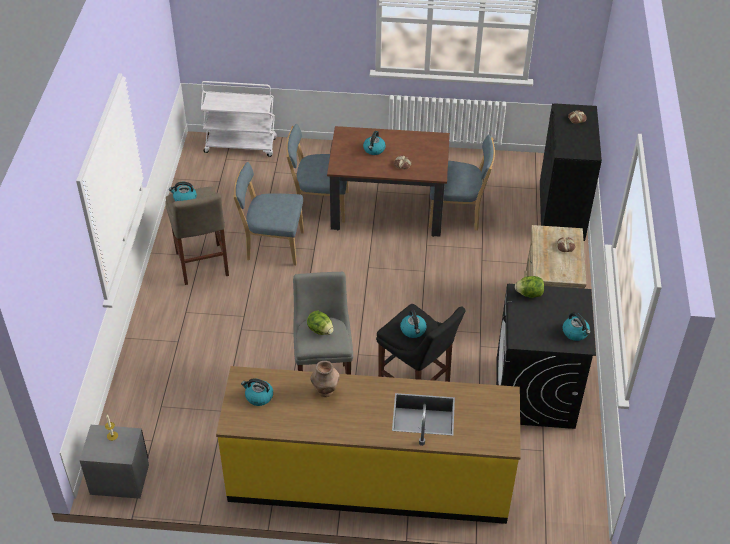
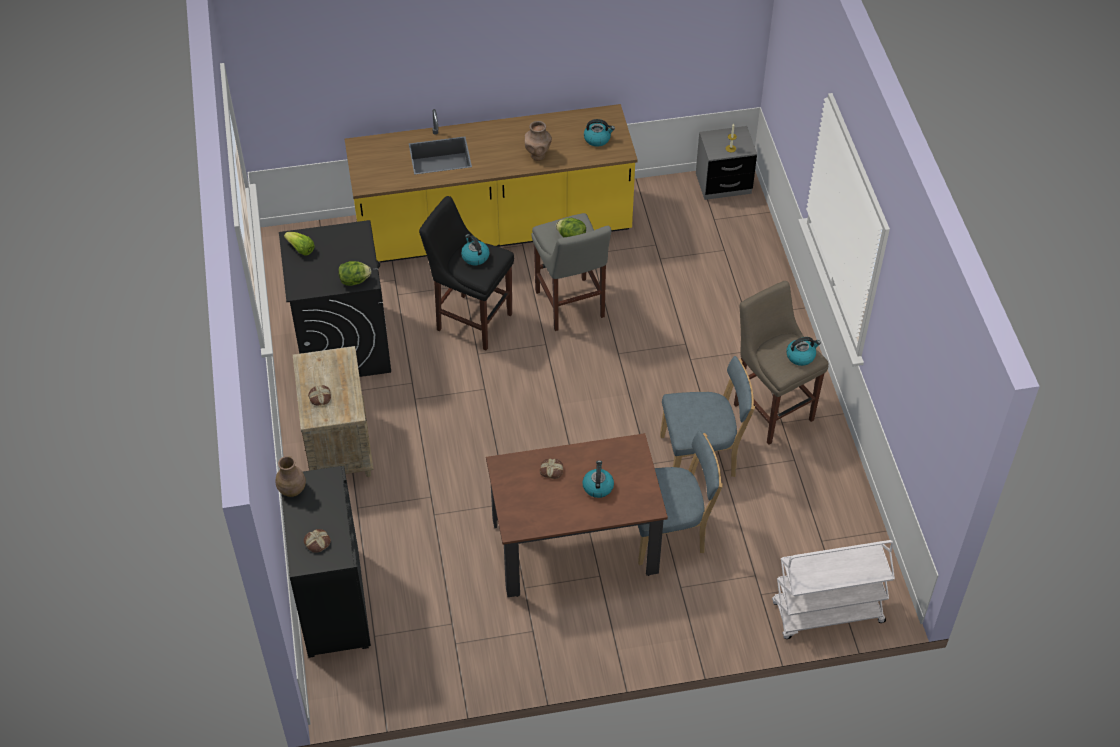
camera: 165 degrees right, 5 degrees up
(457, 214) = (477, 562): blue chair -> none
(575, 333) = (300, 249): kettle -> lettuce
(592, 149) = (292, 490): none -> brown vase

